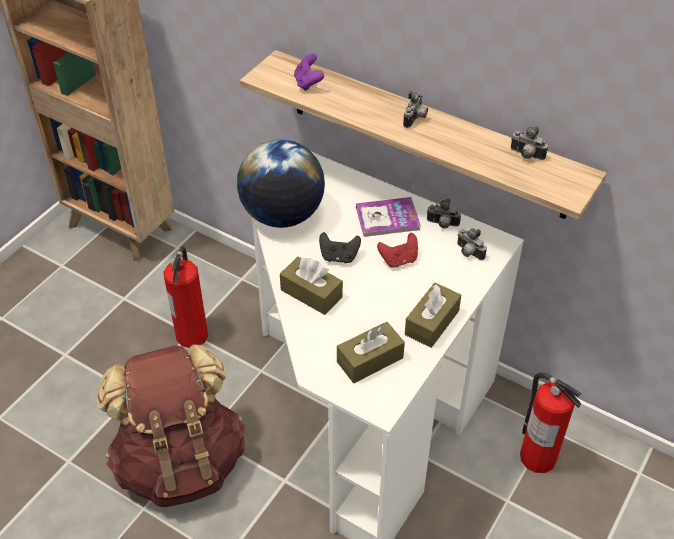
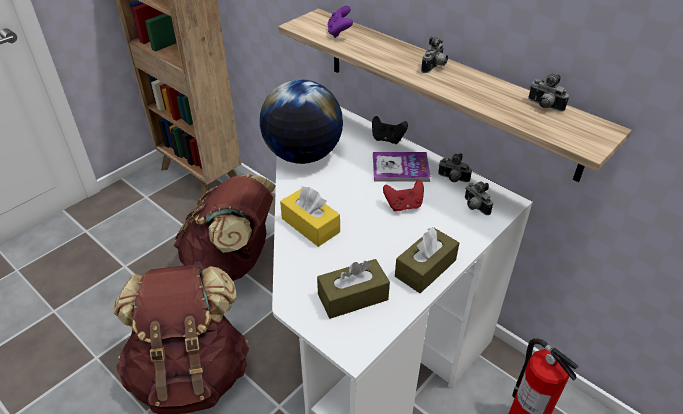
camera: 10 degrees right, 5 degrees down
(192, 334) = (232, 264): fire extinguisher -> brown backpack
(311, 293) = (310, 225): brown tissue box -> yellow tissue box
(339, 257) = (346, 196): black game controller -> black game controller (387, 139)

